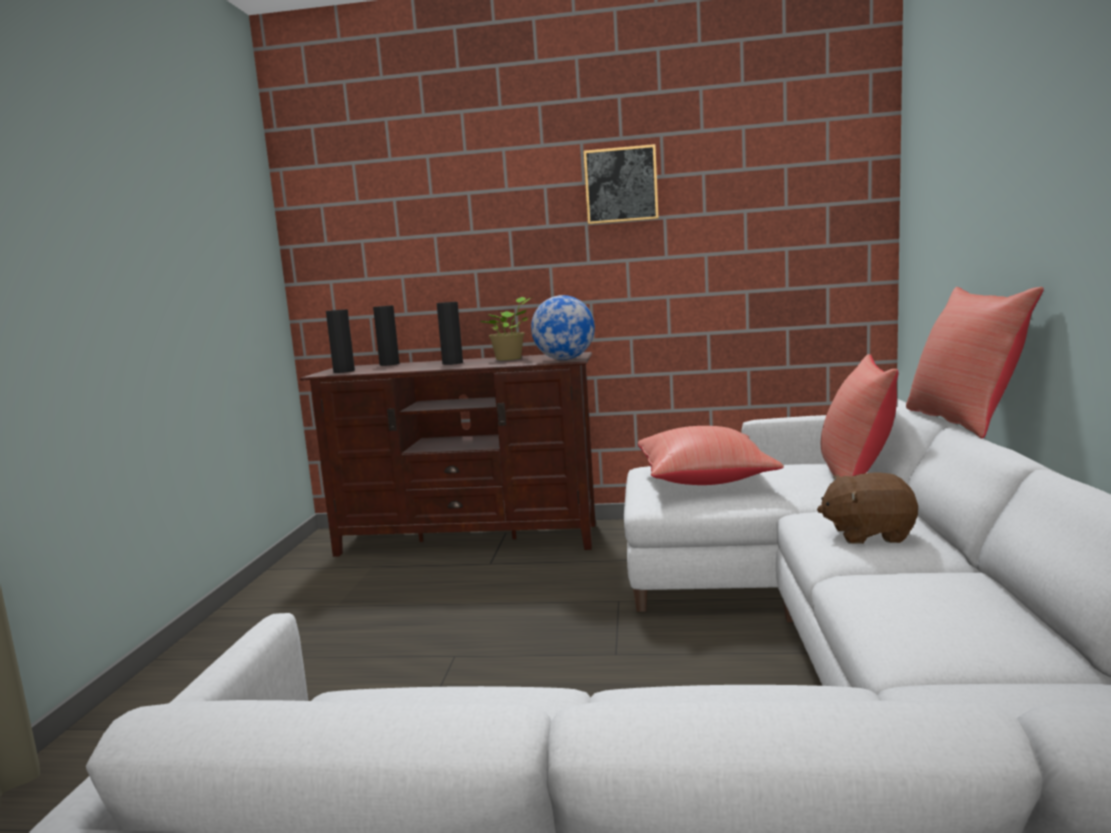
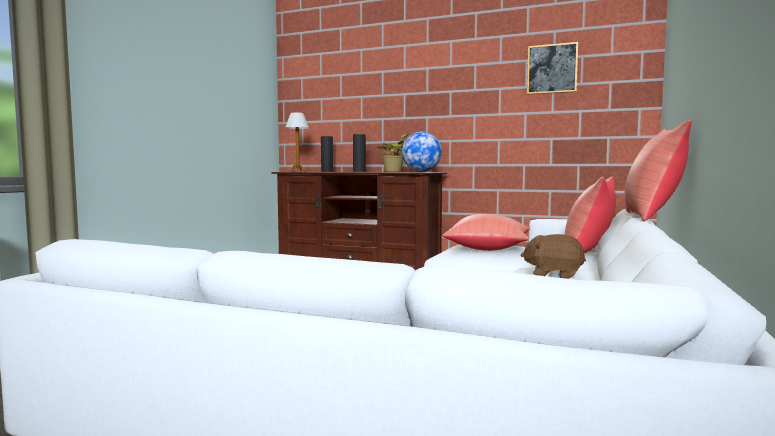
camera: 15 degrees right, 5 degrees down
(344, 371) = (297, 171): black vase -> table lamp
(621, 185) = (473, 67): picture -> picture (552, 69)

